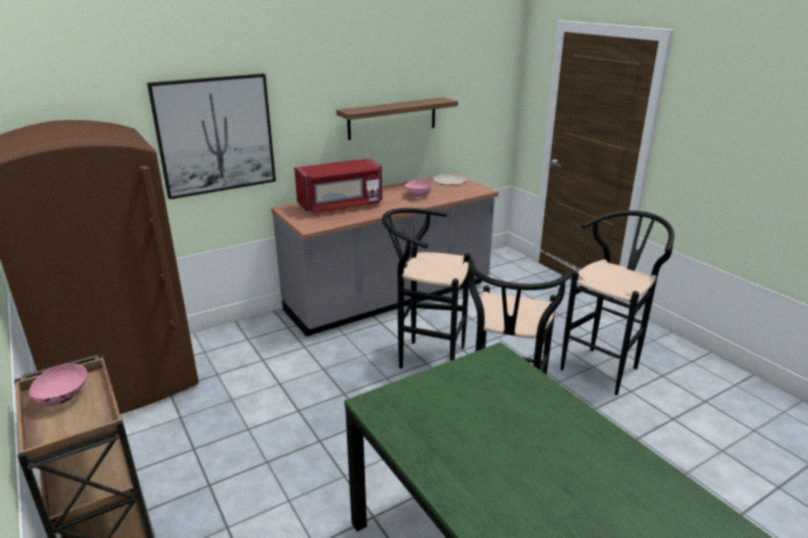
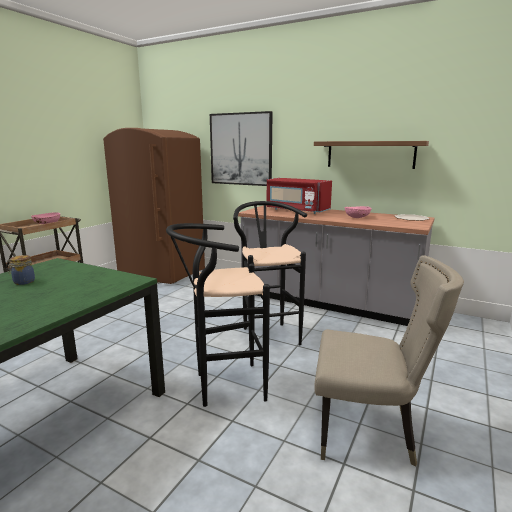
camera: 60 degrees right, 10 degrees down
(449, 431) = (23, 282): none -> jar
(604, 366) = (370, 432): black stool -> beige chair

